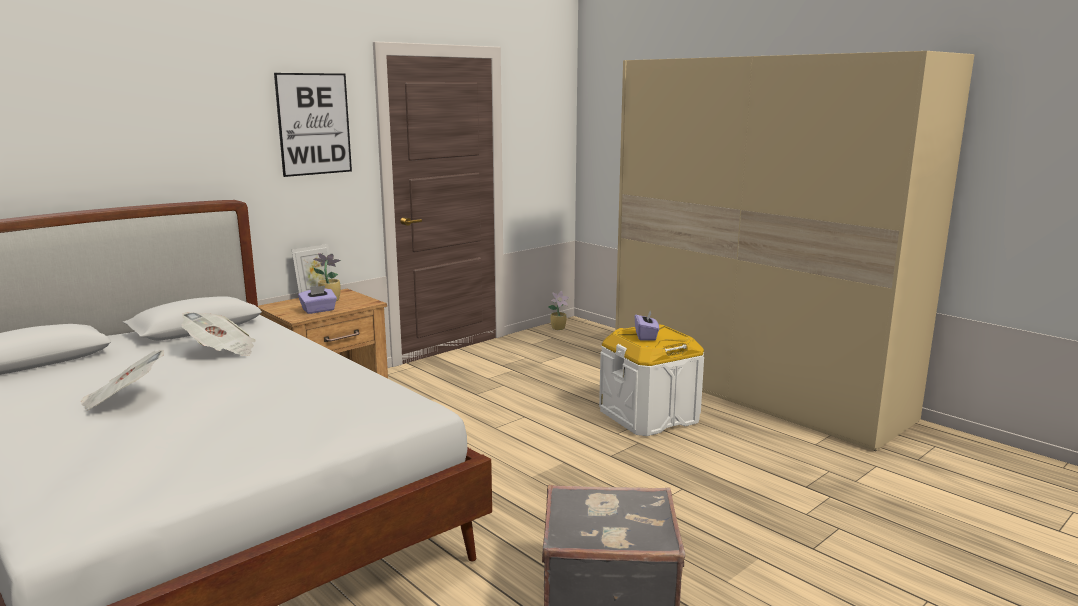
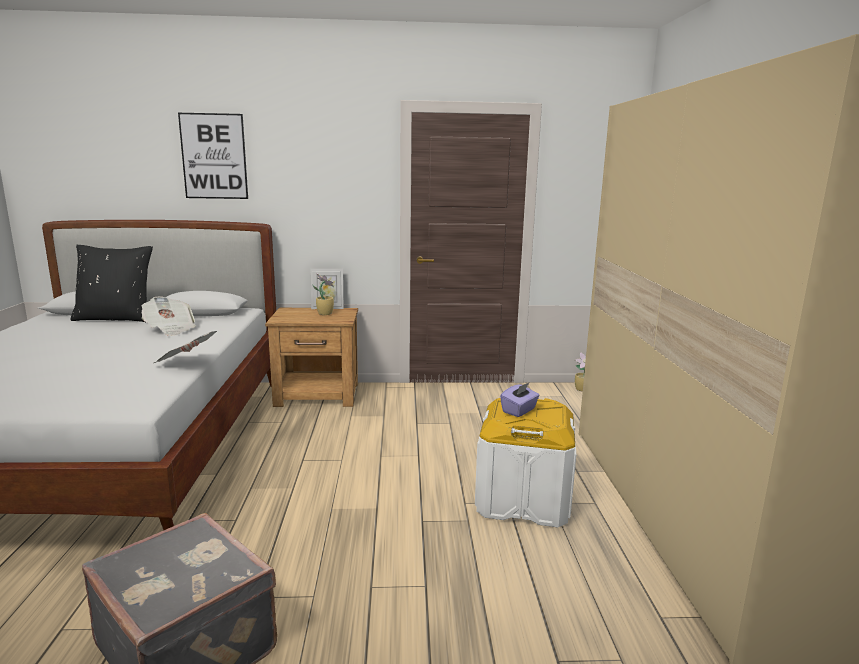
camera: 40 degrees right, 0 degrees up
(97, 360) = (116, 318): none -> black pillow
(123, 400) = (54, 344): newspaper -> newspaper (187, 362)
(314, 124) = (339, 169): picture -> picture (214, 156)
(318, 310) = (301, 318): purple tissue box -> none

